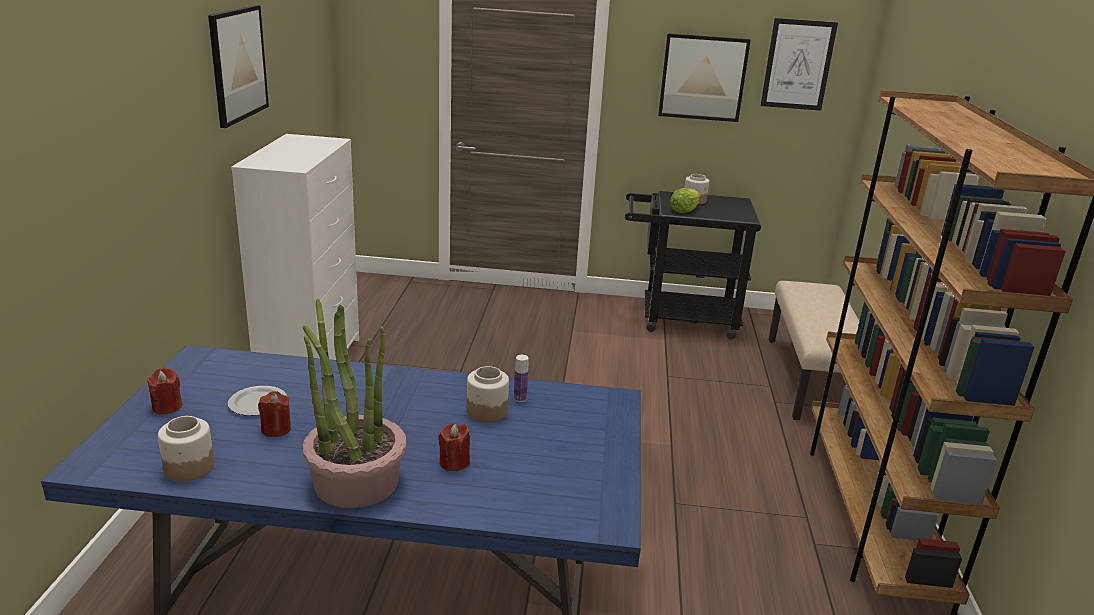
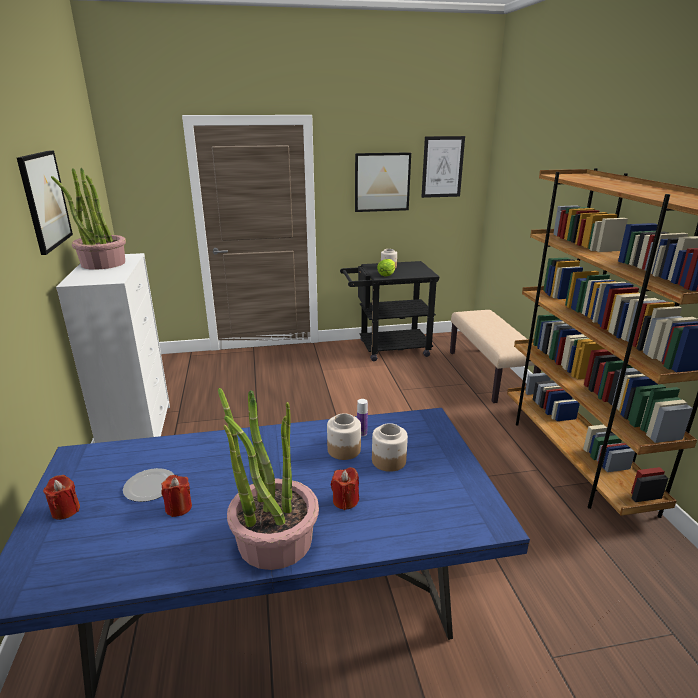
camera: 15 degrees left, 0 degrees up
(188, 467) = (113, 567): jar -> jar (388, 461)
(296, 146) = (103, 264): none -> potted plant

